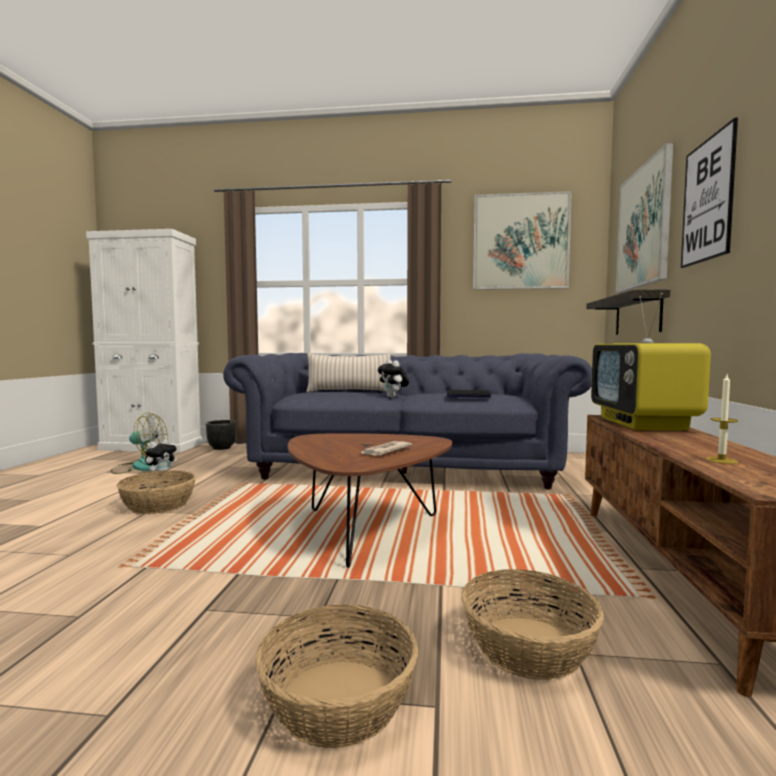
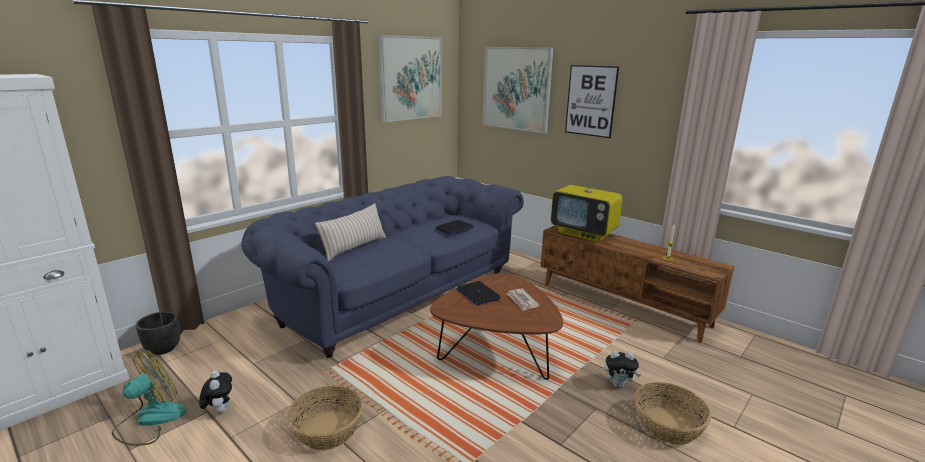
camera: 55 degrees left, 15 degrees up
(366, 439) = (477, 294): none -> laptop
(393, 397) = (409, 245): plush toy -> plush toy (618, 385)
(529, 647) = (654, 365): basket -> none
(637, 315) = (510, 146): shelf -> none

